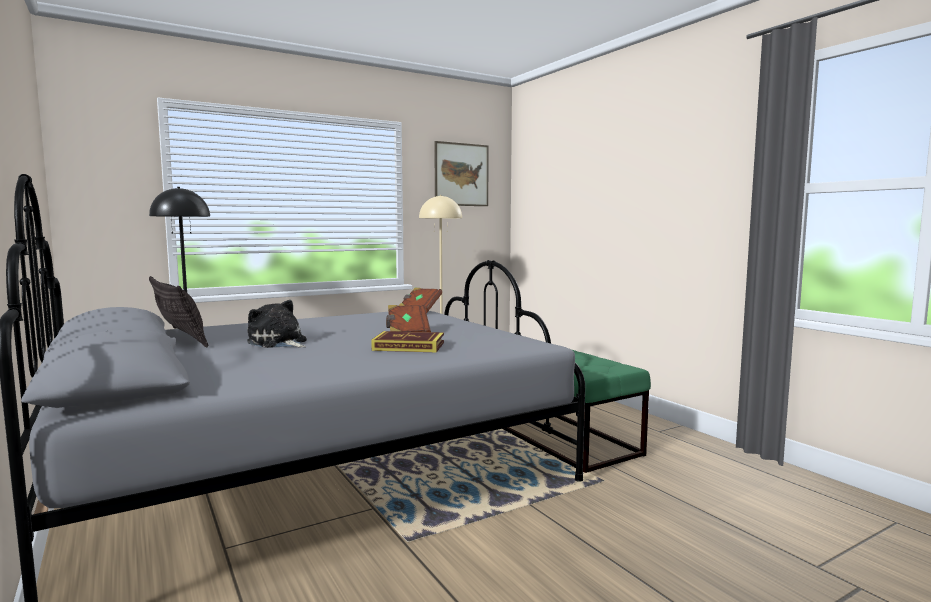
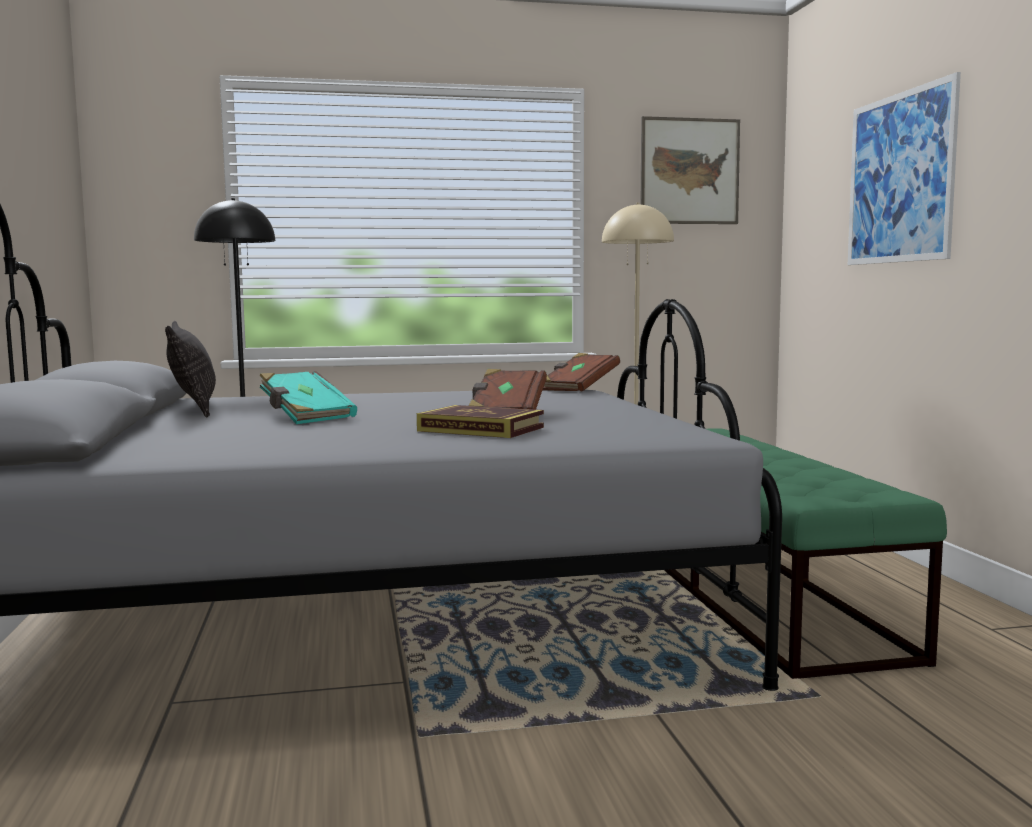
camera: 20 degrees right, 0 degrees up
(278, 343) = (306, 417): plush toy -> turquoise book
(588, 188) = (900, 178): none -> picture

